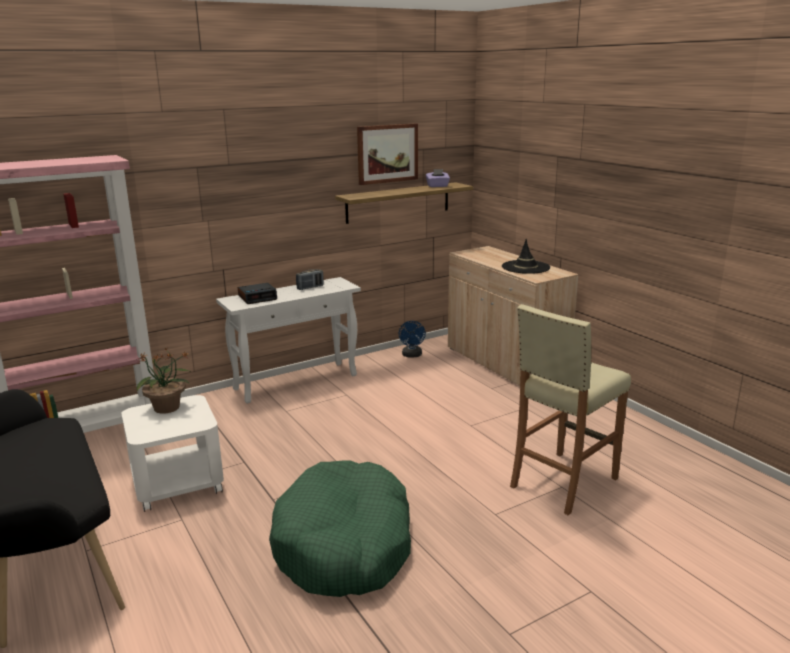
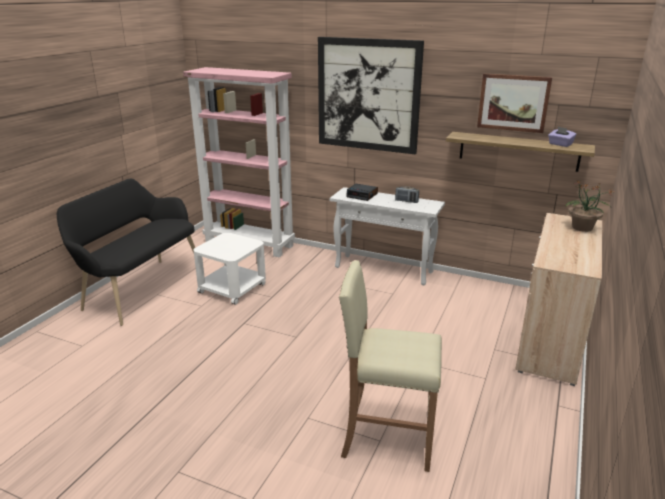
camera: 55 degrees right, 5 degrees up
(167, 408) = (239, 241): potted plant -> potted plant (582, 228)
(231, 170) = (368, 95): none -> picture
(344, 545) = (220, 367): green dog bed -> none
(412, 355) = (491, 293): blue fan -> none
(525, 267) = (570, 250): black hat -> none

